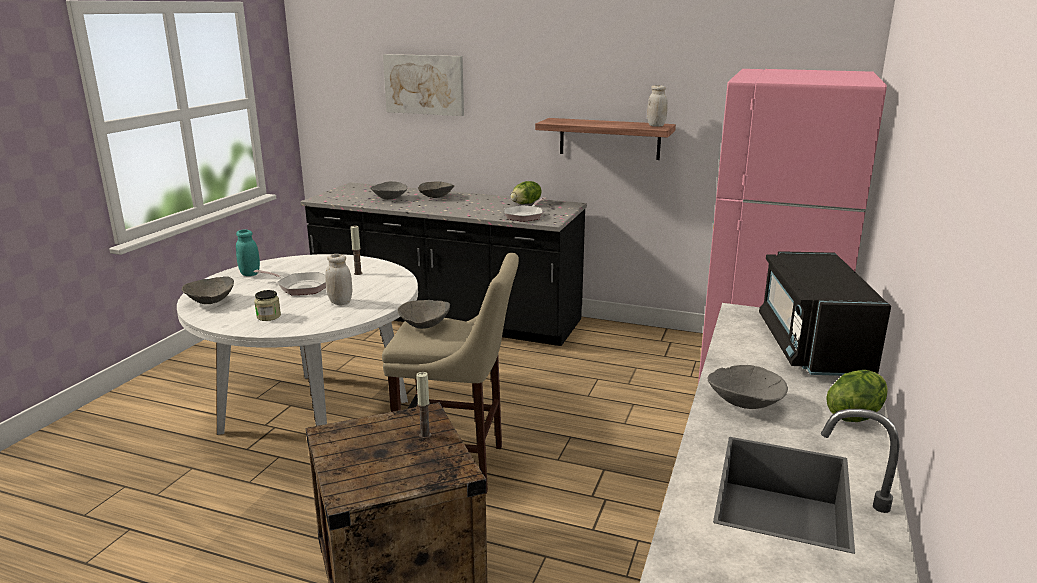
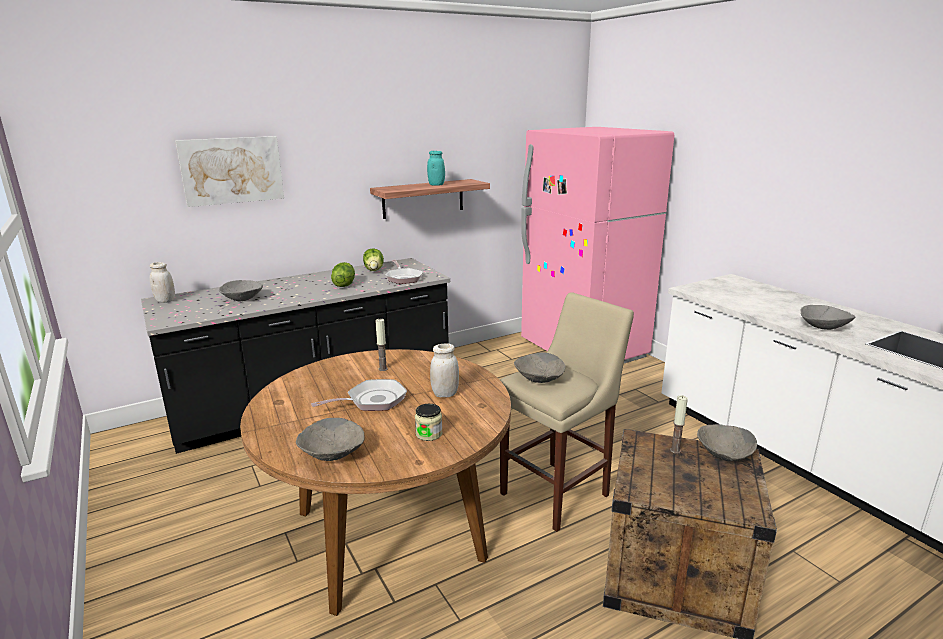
camera: 50 degrees left, 0 degrees up
(250, 274) = (283, 415): turquoise jar -> turquoise jar (436, 185)
(315, 416) = (389, 535): white dining table -> brown dining table
(436, 197) = (284, 286): grey bowl -> grey bowl (724, 455)
(656, 125) = (468, 181): white jar -> white jar (165, 301)
(812, 346) = (755, 292): black microwave -> none
(854, 414) = (850, 313): lettuce -> lettuce (344, 284)

